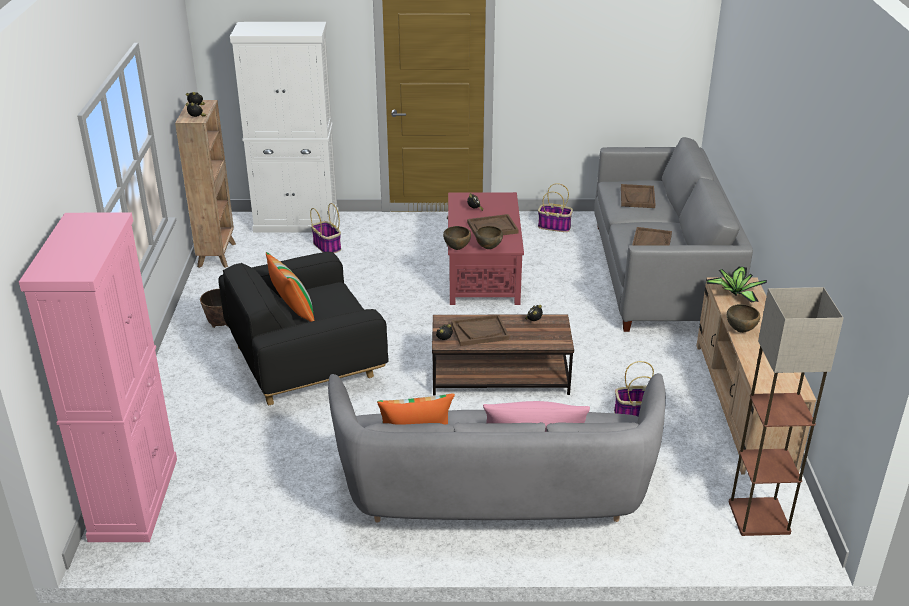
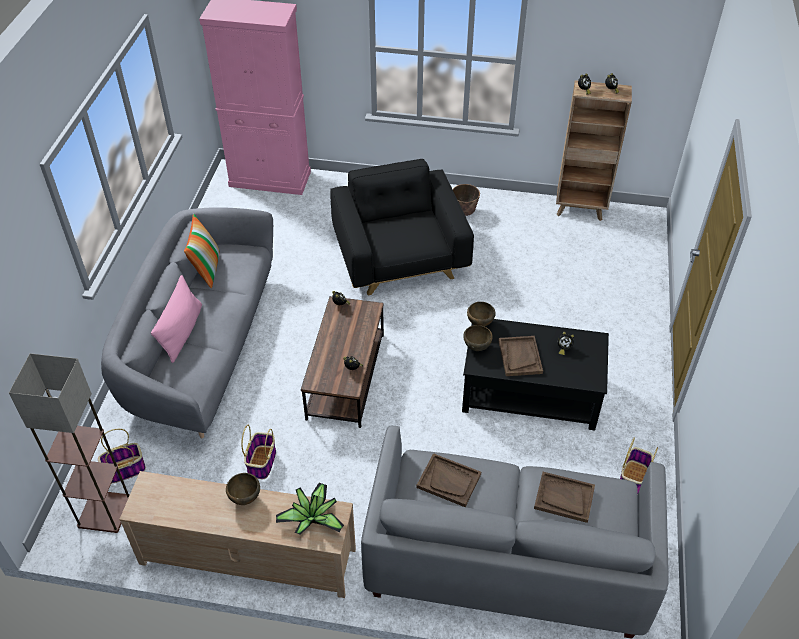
camera: 100 degrees right, 15 degrees up
(293, 312) = (401, 218): pillow -> none
(297, 222) = (643, 261): white cabinet -> none
(327, 246) = (592, 280): basket -> basket (124, 470)
(480, 332) = (347, 329): brown tray -> none
(482, 272) = (530, 392): red coffee table -> black coffee table

